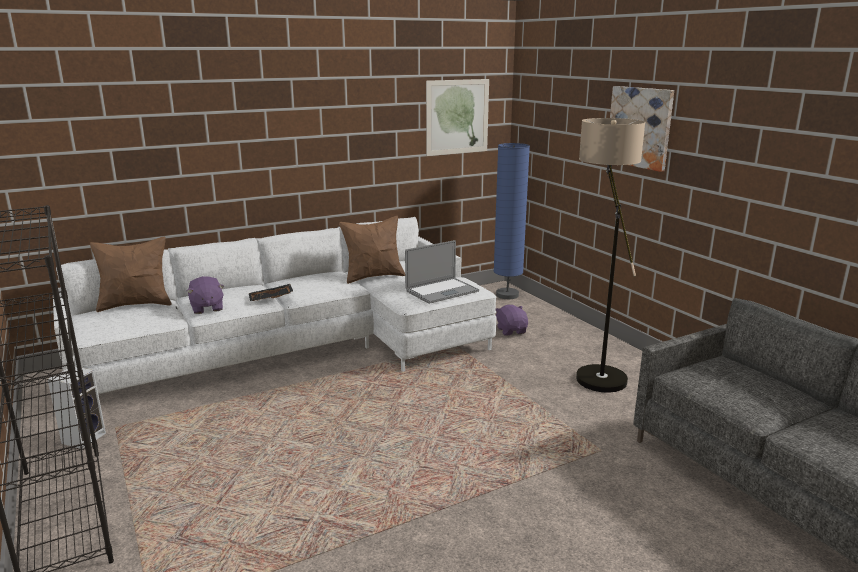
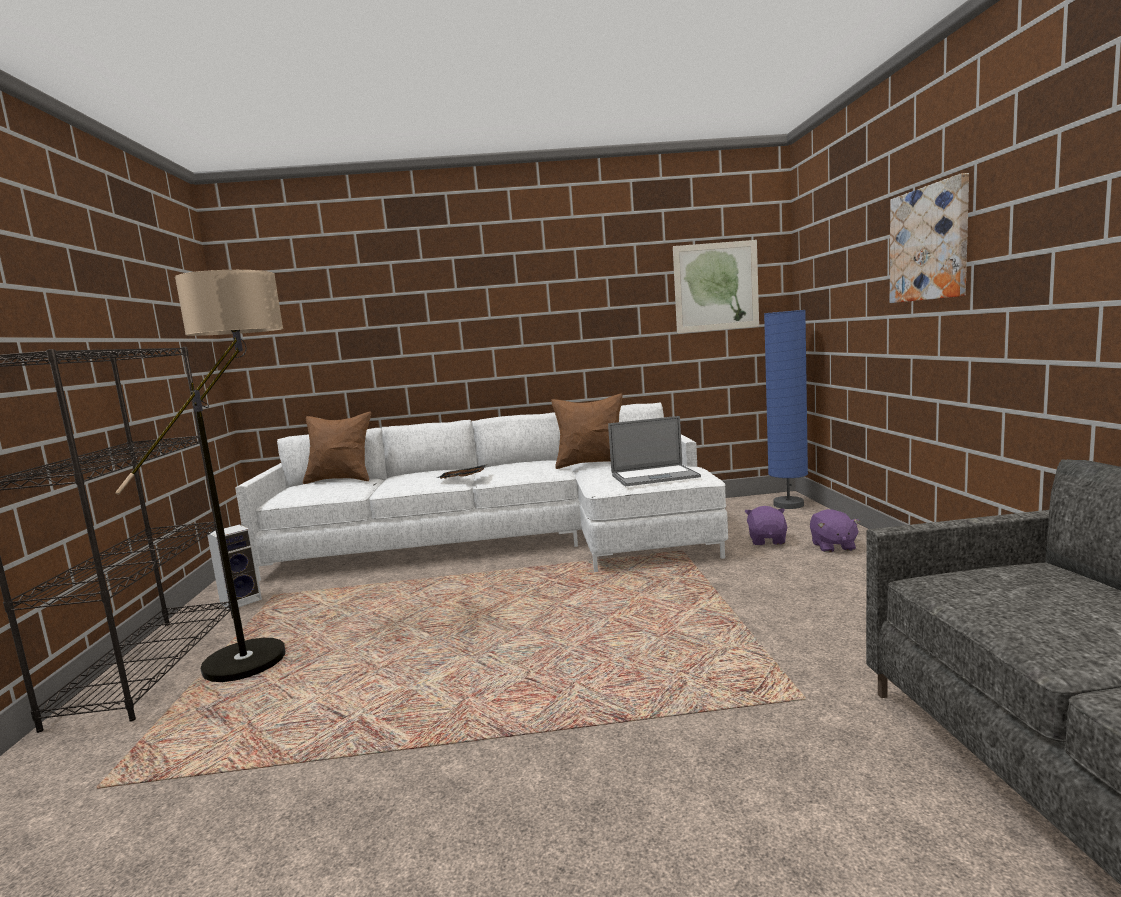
camera: 25 degrees right, 10 degrees down
(206, 308) = (396, 484): purple plush toy -> purple plush toy (832, 546)
(595, 370) = (863, 593): floor lamp -> floor lamp (269, 648)

